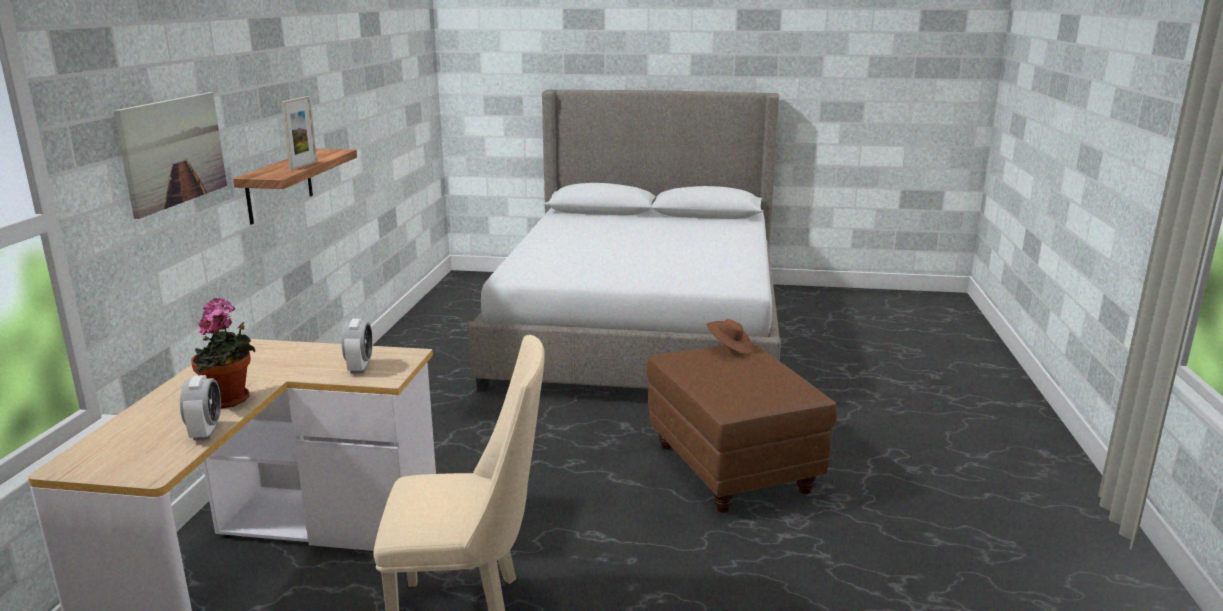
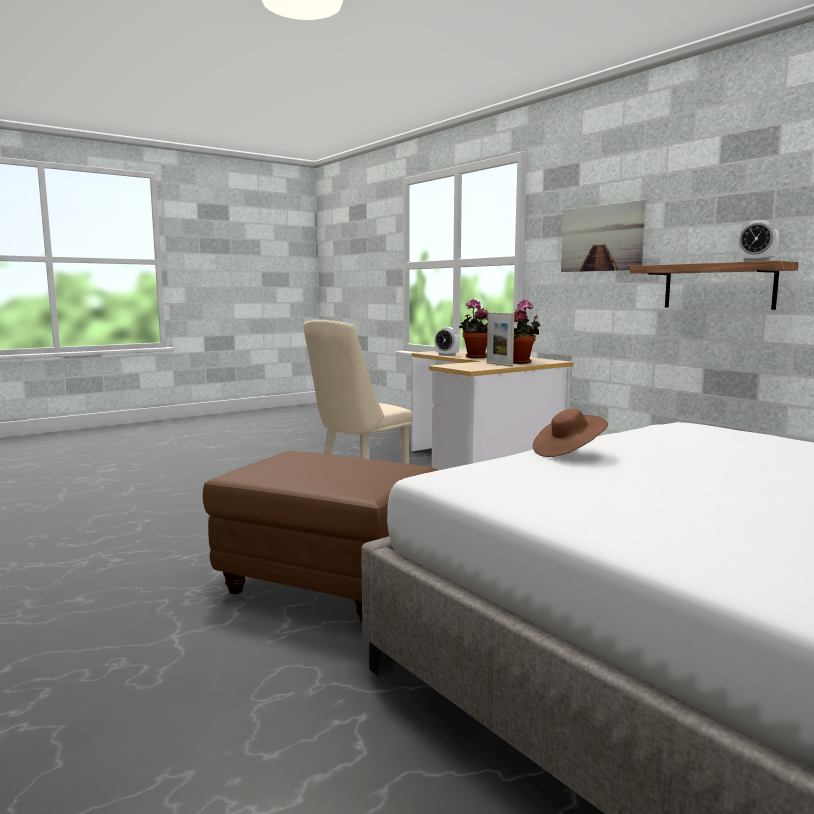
camera: 135 degrees right, 10 degrees down
(289, 354) = (521, 362): none -> potted plant
(303, 165) = (688, 263): picture frame -> picture frame (499, 364)
(360, 367) = (471, 365): alarm clock -> alarm clock (756, 261)
(730, 349) = (371, 483): brown hat -> brown hat (568, 452)

